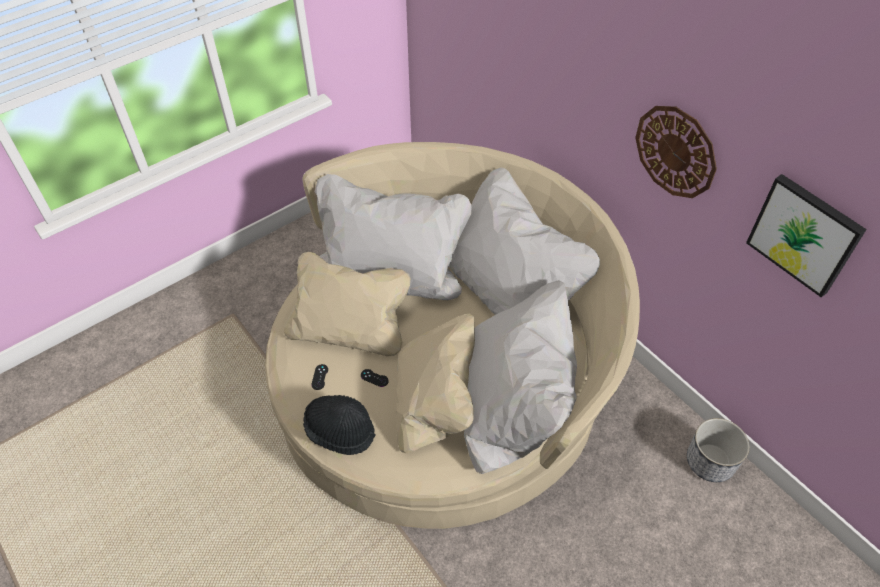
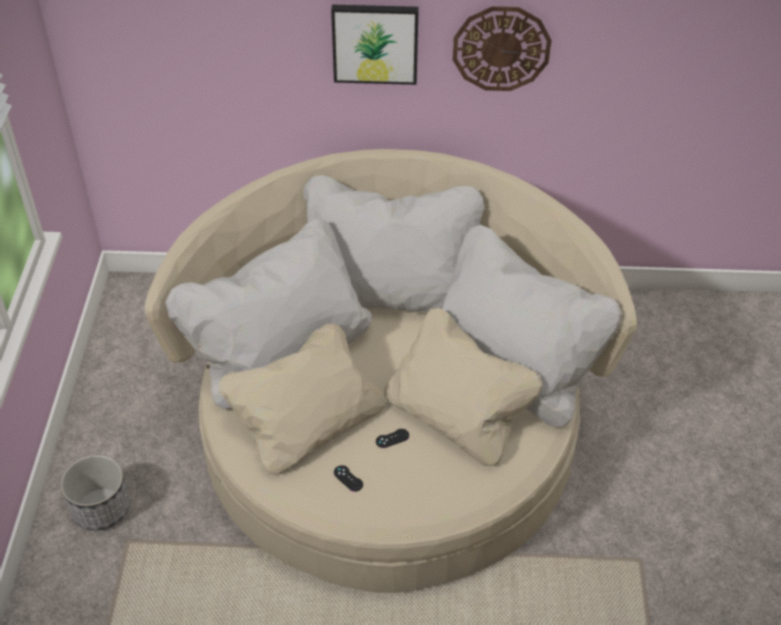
camera: 50 degrees left, 5 degrees down
(340, 431) = (425, 499): black hat -> none
(710, 461) = (639, 310): planter -> planter (101, 508)
(805, 234) = (652, 47): picture -> picture (375, 43)

